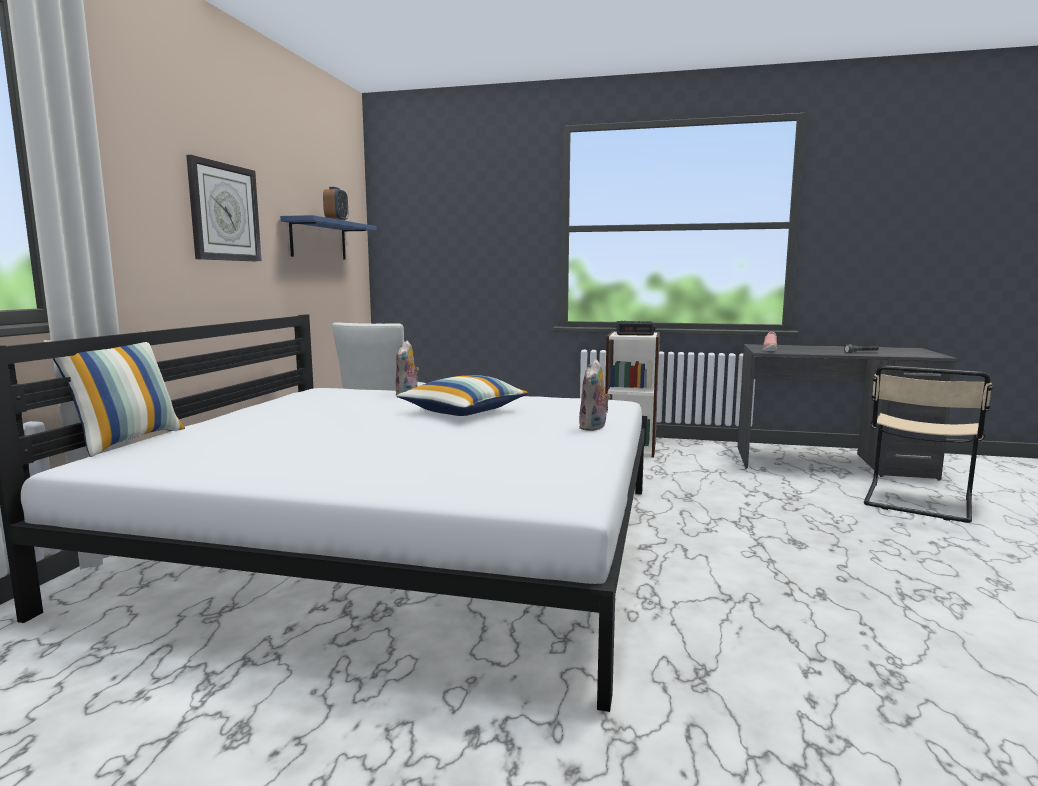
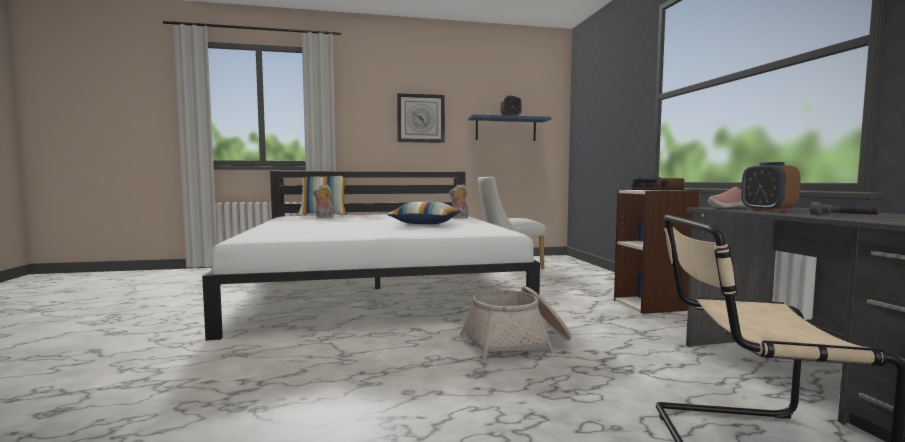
camera: 65 degrees right, 5 degrees down
(594, 427) = (411, 234): plush toy -> plush toy (324, 217)
(717, 513) = (517, 343): none -> basket
(803, 351) = (767, 210): none -> alarm clock

